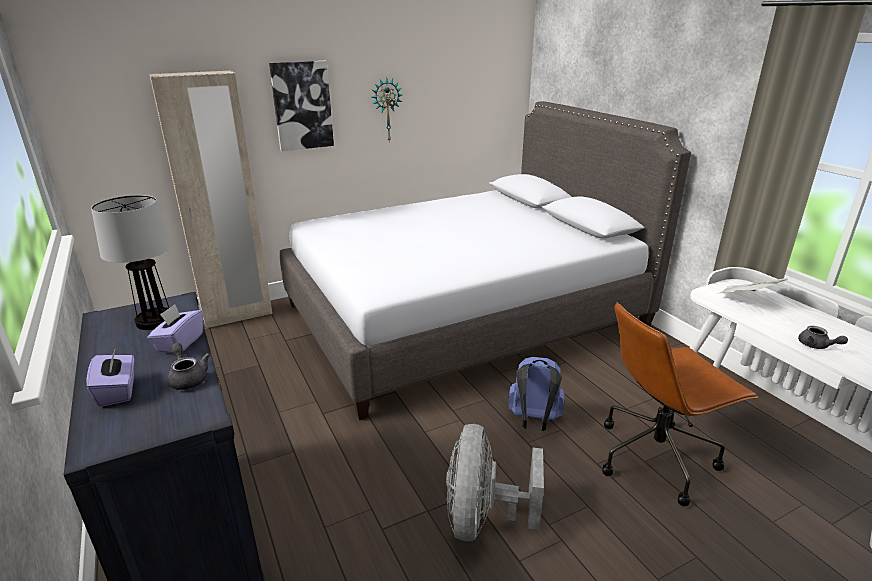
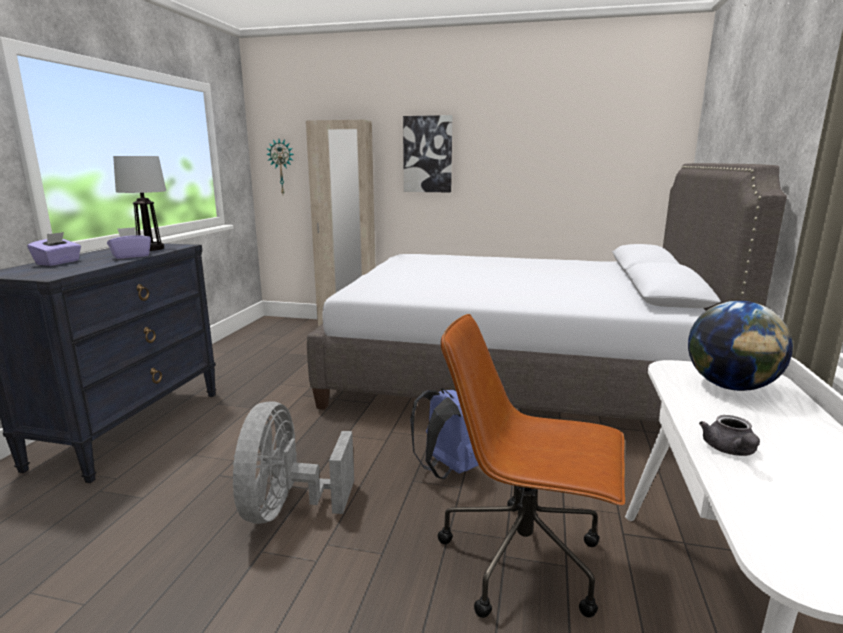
camera: 40 degrees right, 10 degrees down
(188, 378) = (91, 265): grey teapot -> none
(386, 110) = (508, 164): wall clock -> wall clock (282, 167)
(483, 518) = (287, 508): grey fan -> grey fan turned 45 degrees counterclockwise
(747, 300) = (730, 386): newspaper -> globe

